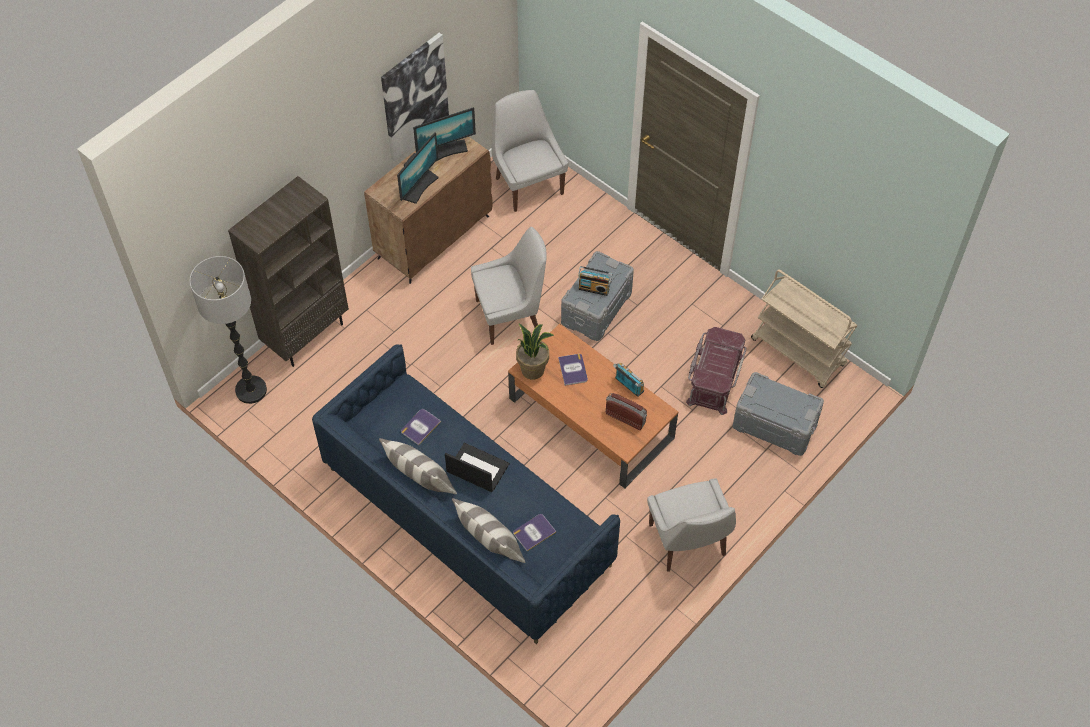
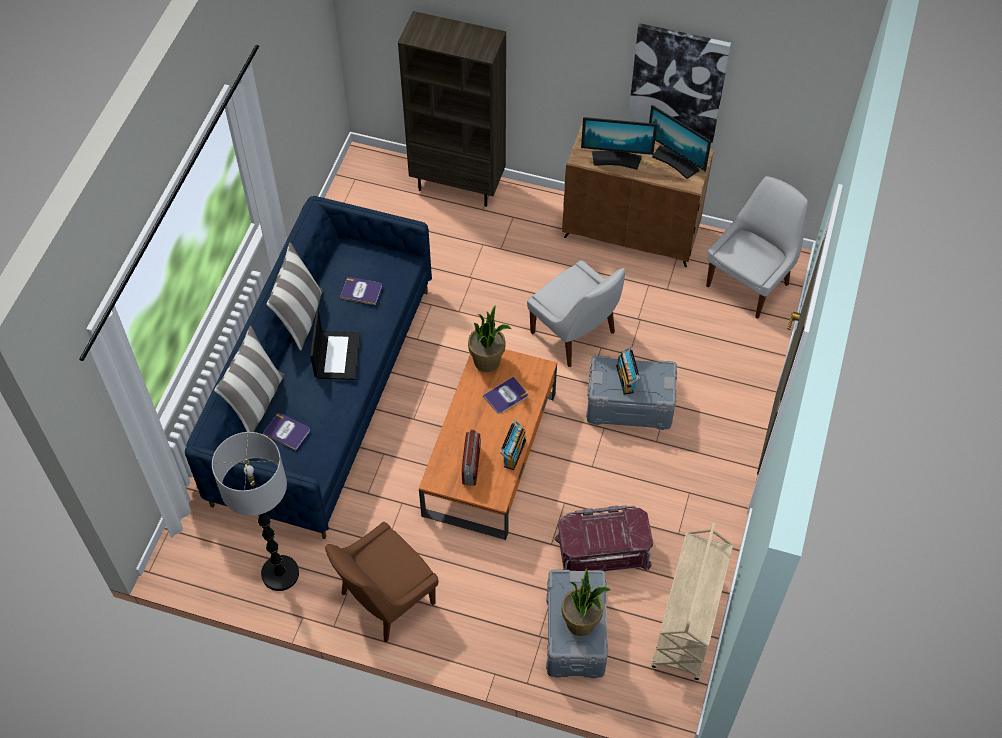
camera: 65 degrees right, 0 degrees up
(251, 390) = (376, 172): floor lamp -> floor lamp (280, 574)
(688, 542) = (384, 600): white chair -> brown chair
(789, 404) = (581, 623): none -> potted plant

